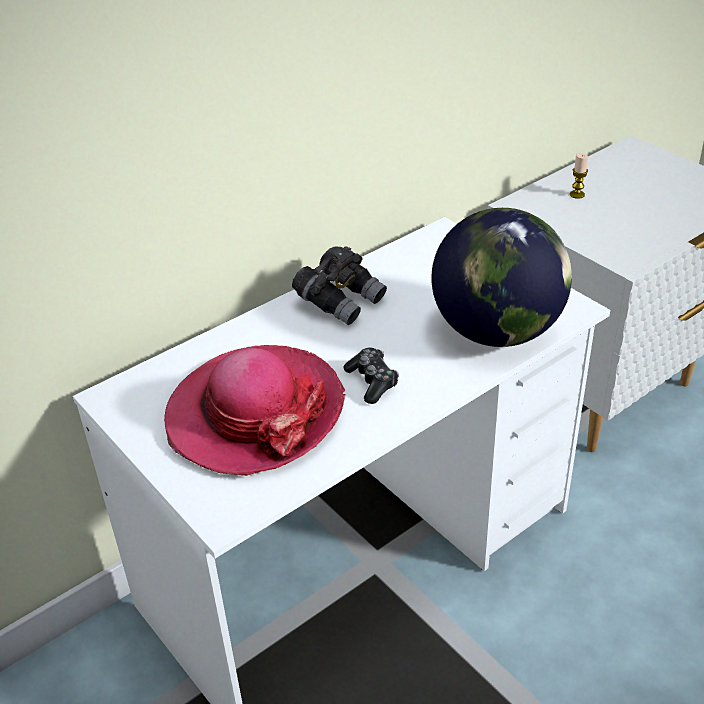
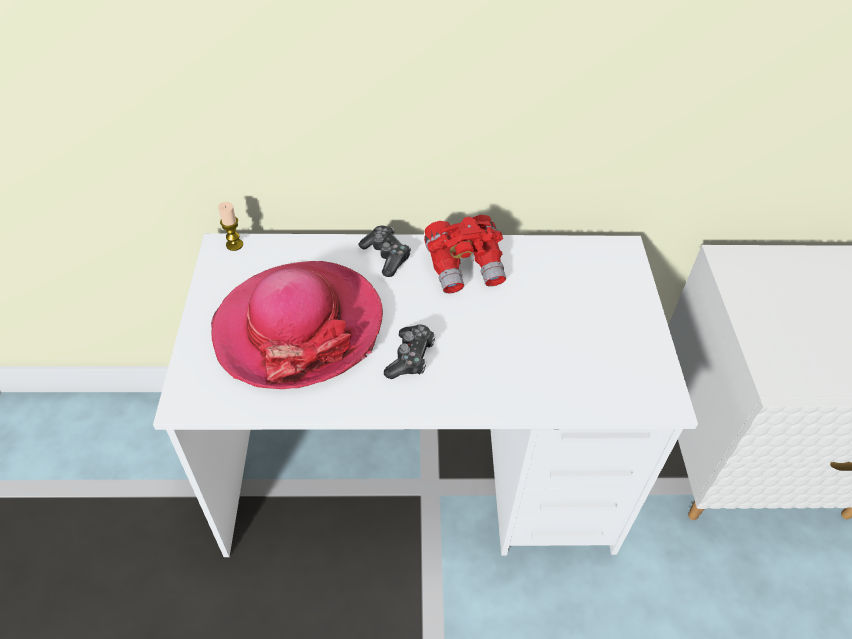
camera: 35 degrees right, 10 degrees up
(266, 326) = (386, 256): none -> game controller
(340, 301) = (465, 267): grey binoculars -> red binoculars
(497, 332) = (564, 378): globe -> none
(577, 194) = (805, 281): candle -> candle (234, 245)

